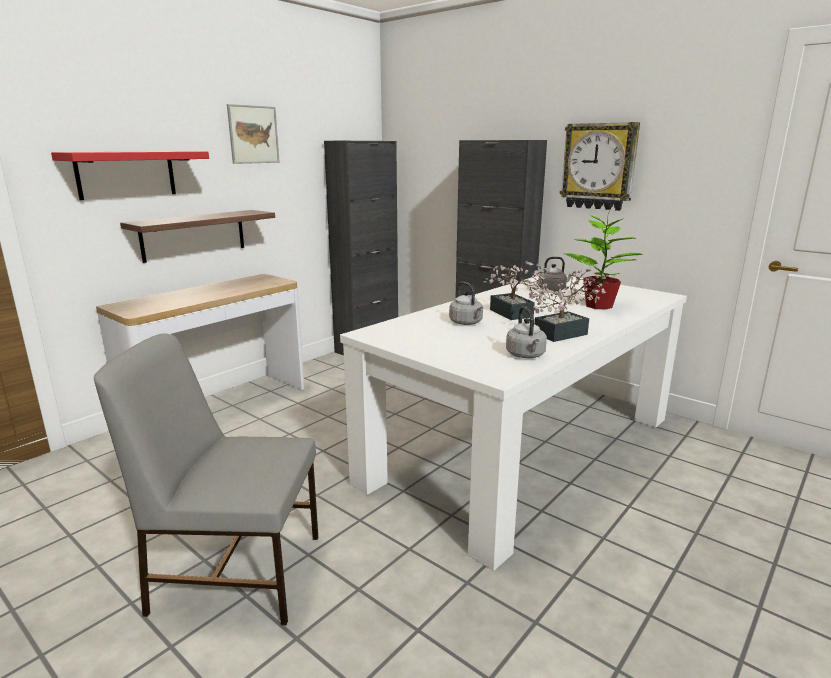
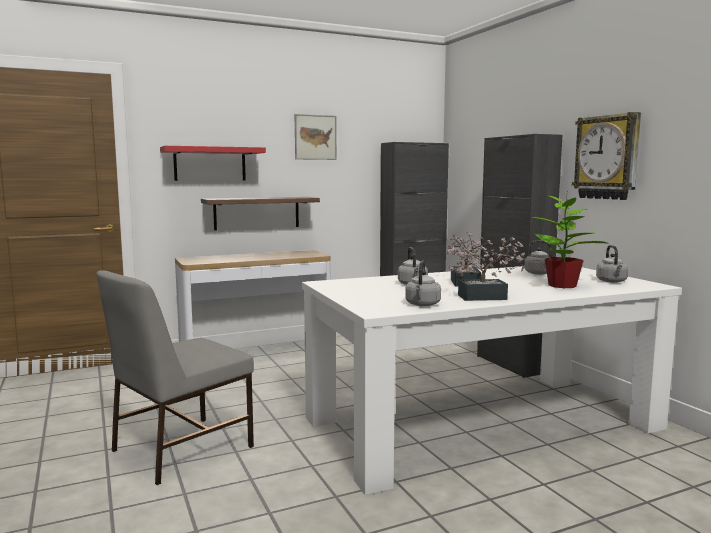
camera: 25 degrees right, 10 degrees down
(235, 571) = (180, 449): grey chair -> grey chair turned 75 degrees counterclockwise
(626, 294) = (612, 281): none -> grey kettle

